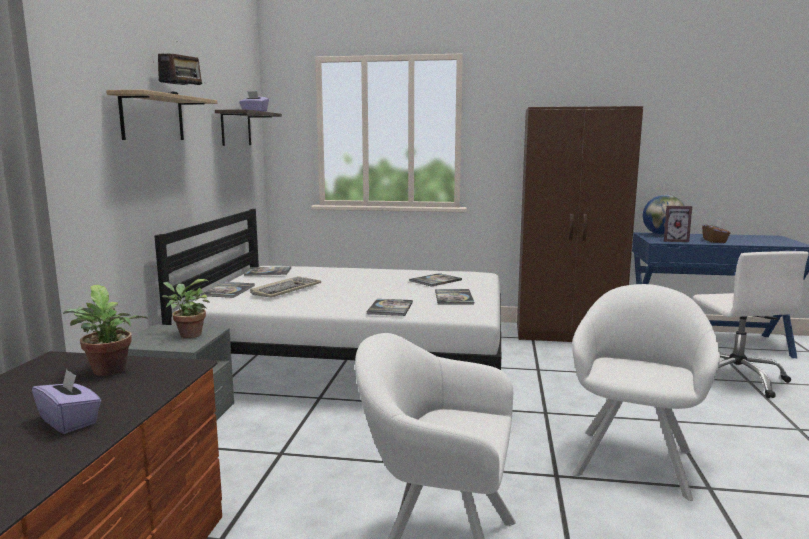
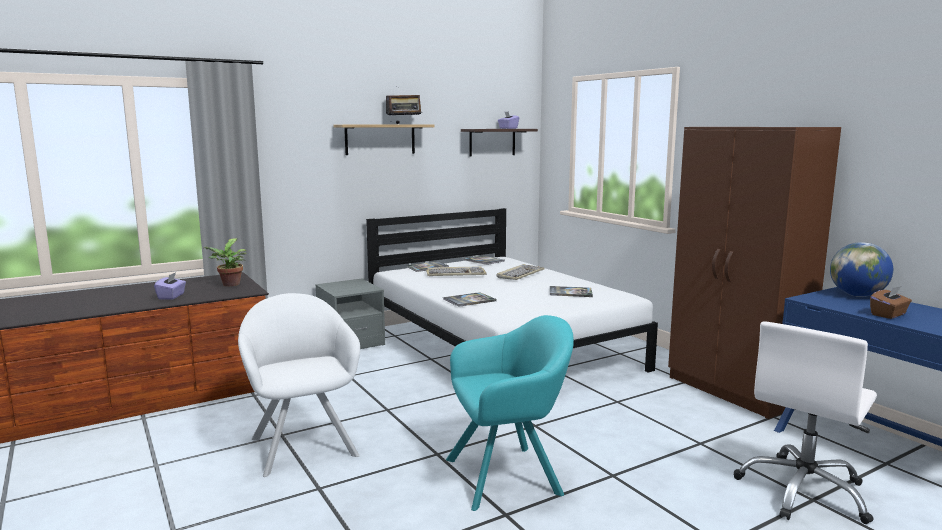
camera: 50 degrees right, 0 degrees up
(188, 335) = (356, 287): potted plant -> none
(346, 276) = (520, 274): none -> keyboard
(454, 298) = (535, 306): book -> none
(634, 458) = (510, 475): white armchair -> turquoise armchair
(674, 240) = (832, 303): picture frame -> none

